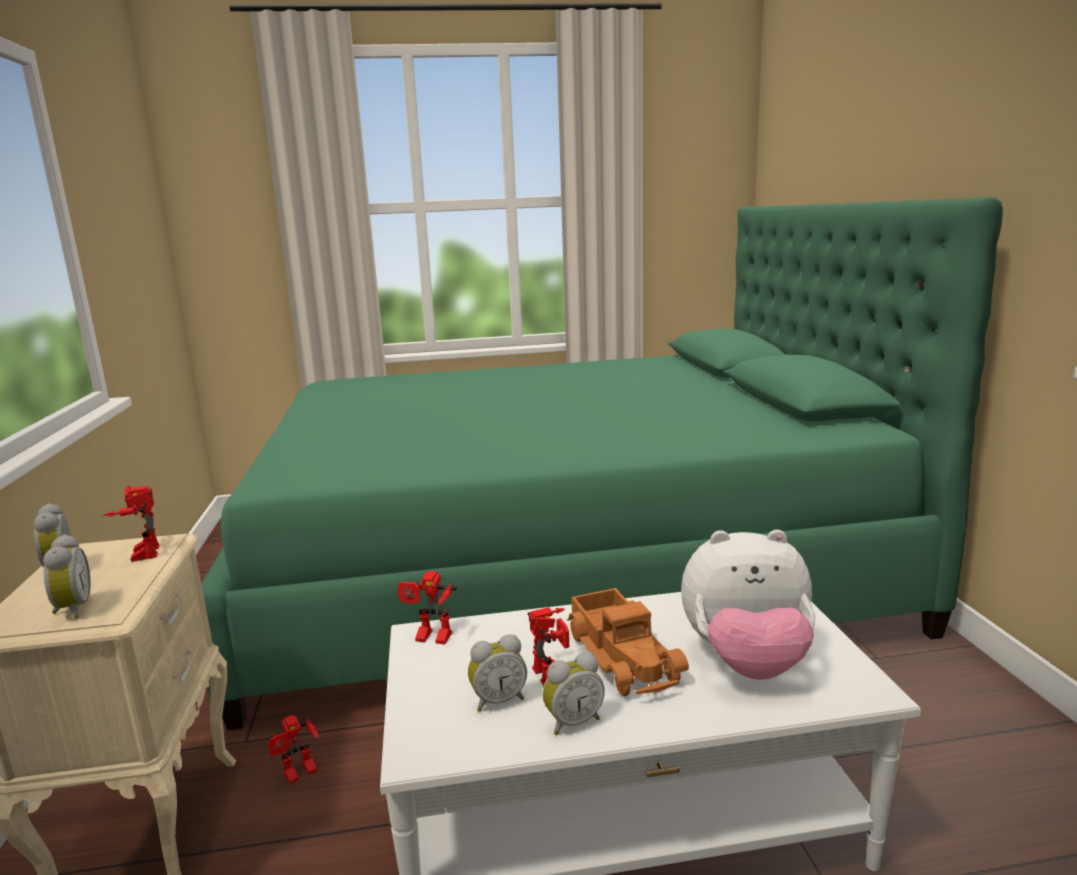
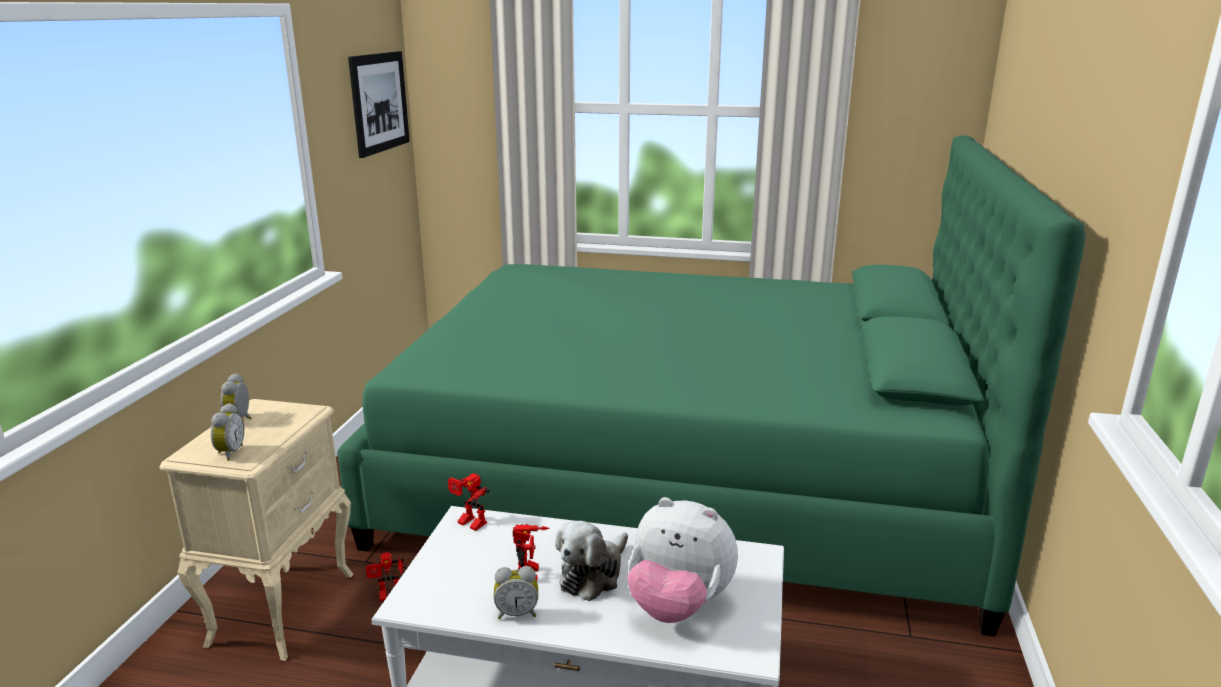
camera: 20 degrees right, 5 degrees up
(140, 206) = (379, 102): none -> picture
(140, 553) = (289, 416): toy robot -> none
(498, 700) = (480, 583): alarm clock -> none
(624, 655) = (593, 574): toy truck -> plush toy

